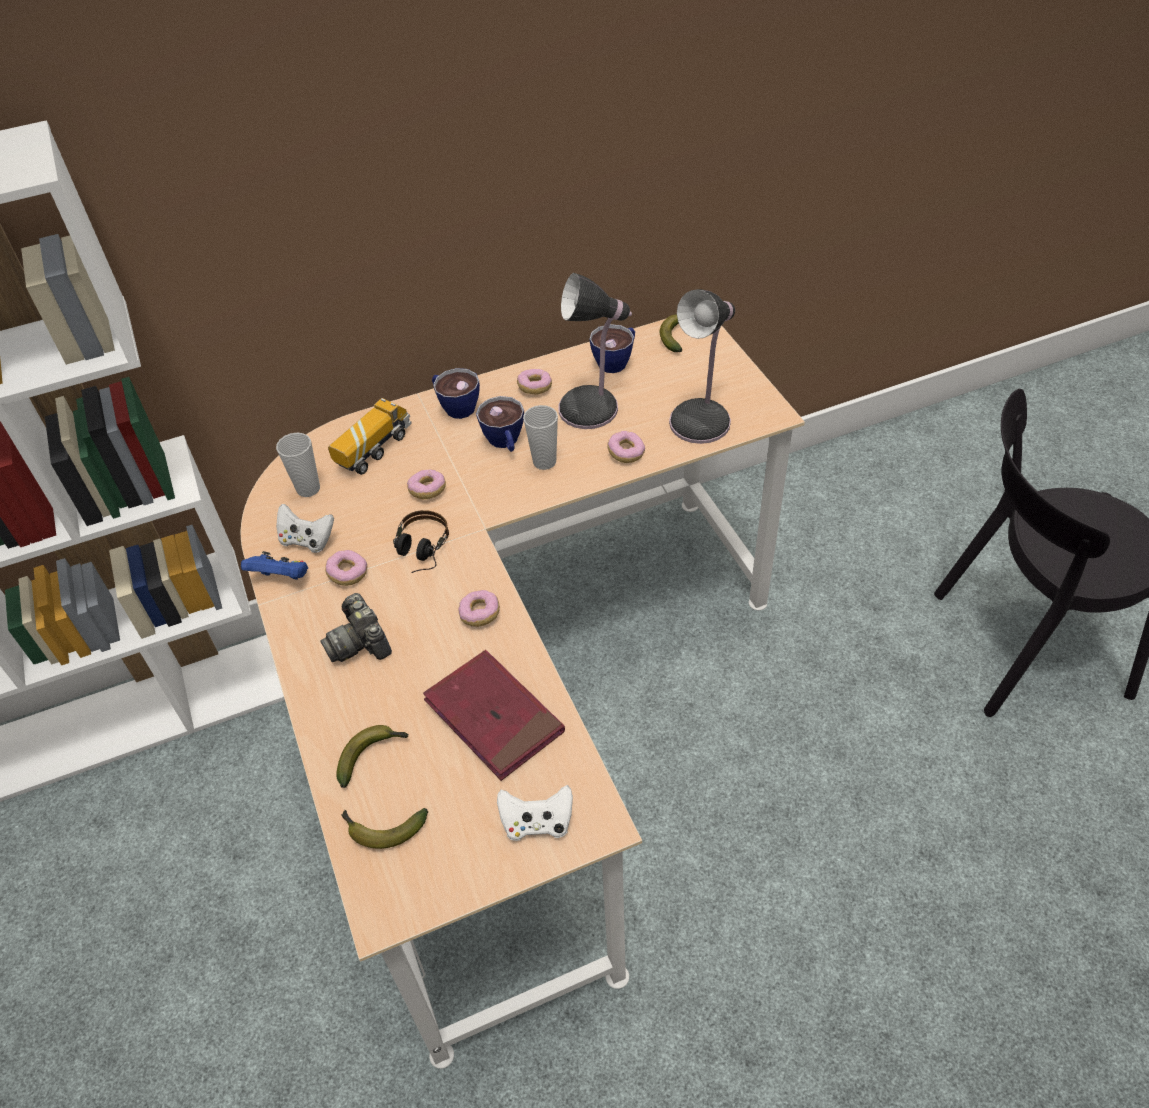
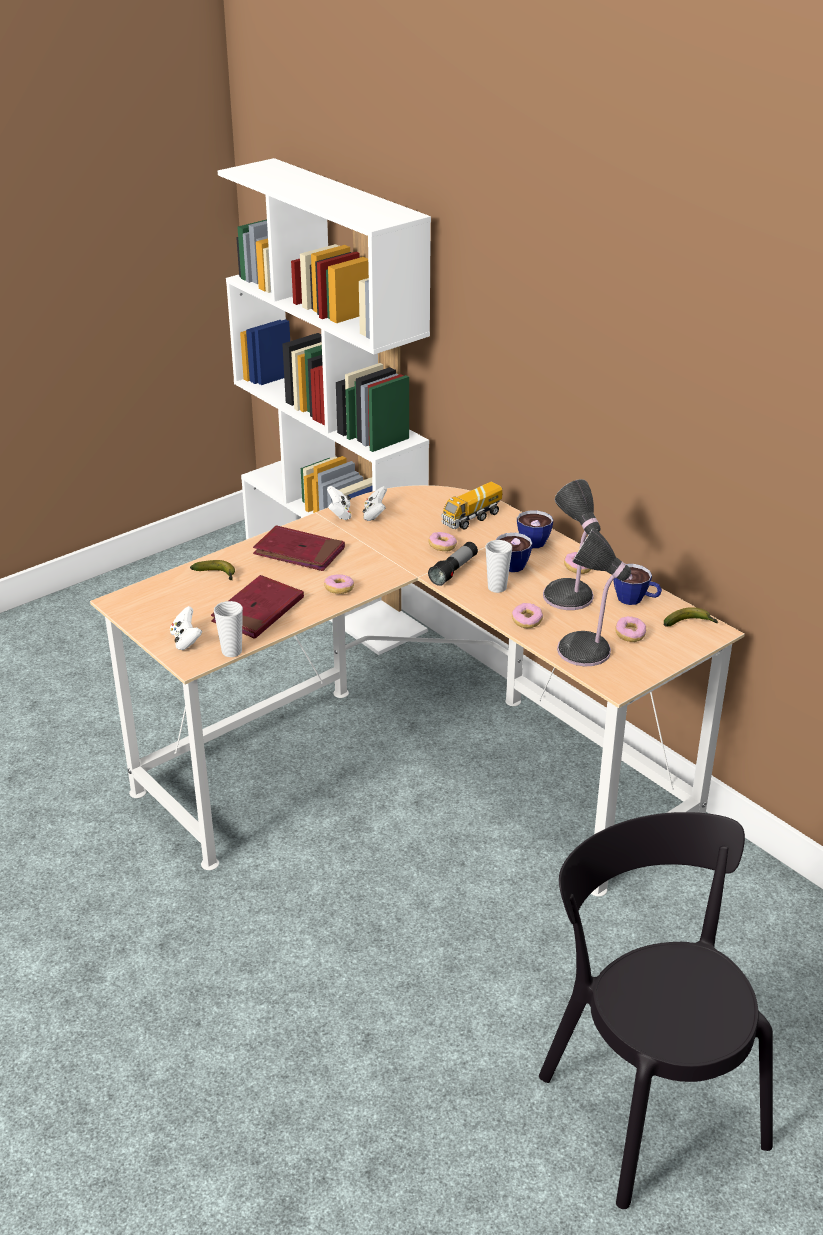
camera: 70 degrees right, 15 degrees down
(282, 578) = (339, 514): blue game controller -> white game controller
(308, 489) = (420, 504): cup -> cup (232, 651)
(348, 574) = (353, 535): donut -> donut (630, 635)
(360, 642) = (299, 552): camera -> red book
(374, 449) = (471, 518): toy truck -> toy truck turned 120 degrees clockwise
(382, 829) = (169, 589): banana -> none
(419, 554) = (382, 557): headphones -> none
(489, 491) = (454, 571): none -> flashlight

